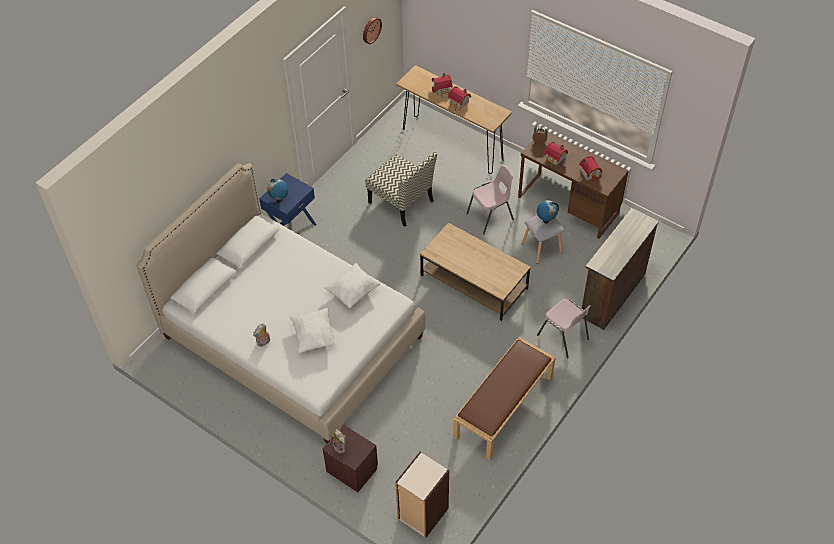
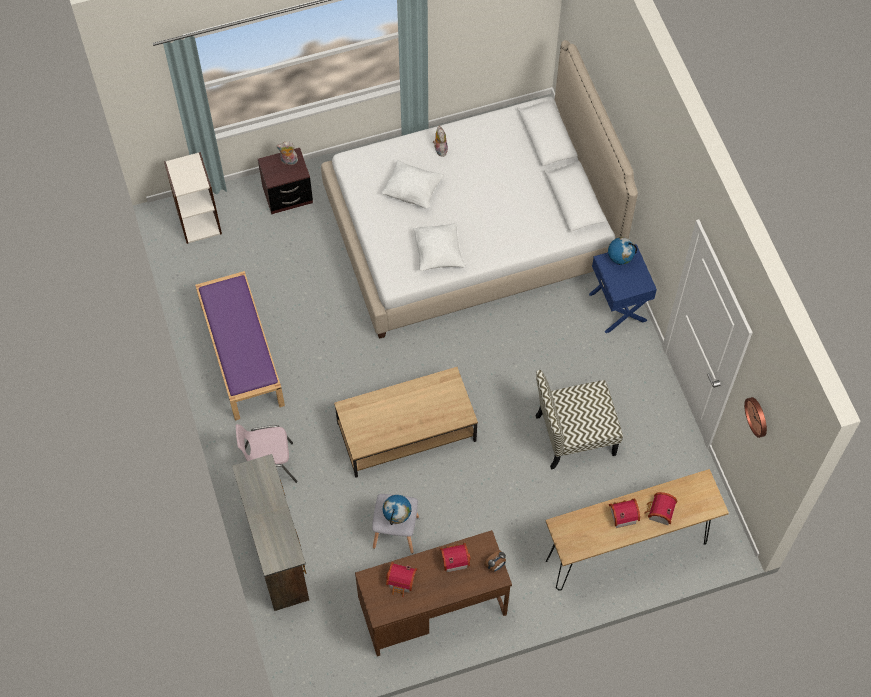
camera: 125 degrees right, 10 degrees up
(491, 217) = (481, 512): pink chair -> none
(503, 407) = (241, 354): brown bench -> purple bench

